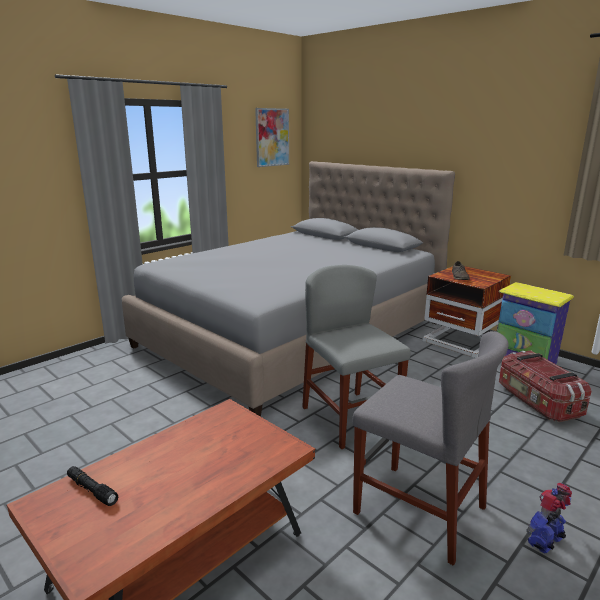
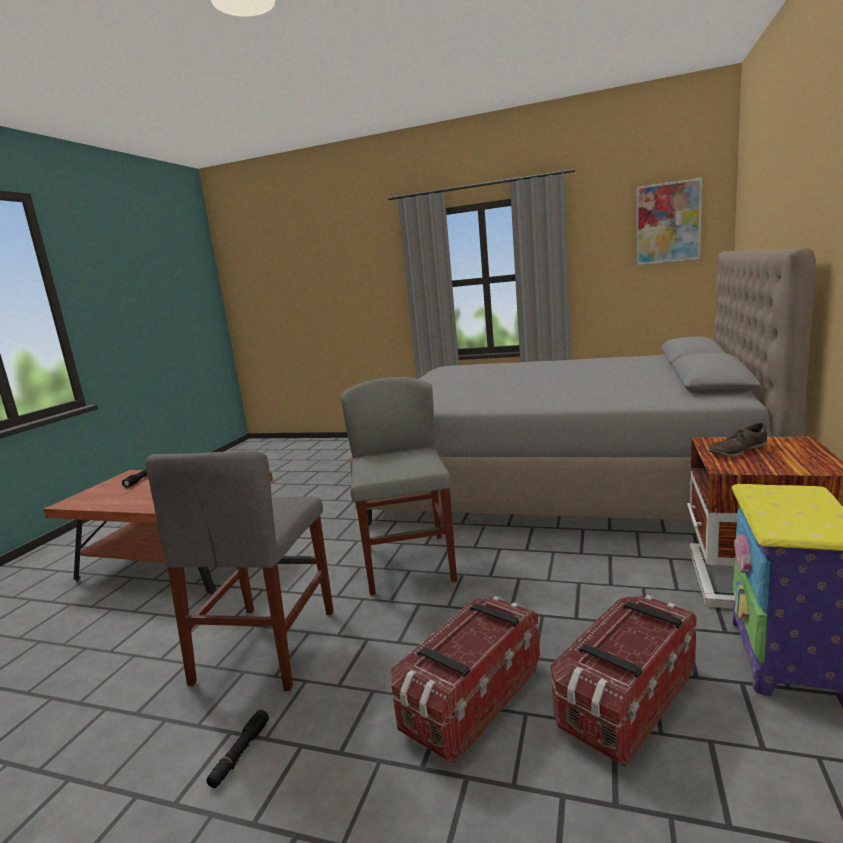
camera: 65 degrees right, 5 degrees down
(350, 419) = (408, 563): grey chair -> grey chair turned 45 degrees counterclockwise
(521, 440) = (470, 698): none -> storage box
(546, 541) = (240, 754): toy robot -> black flashlight

